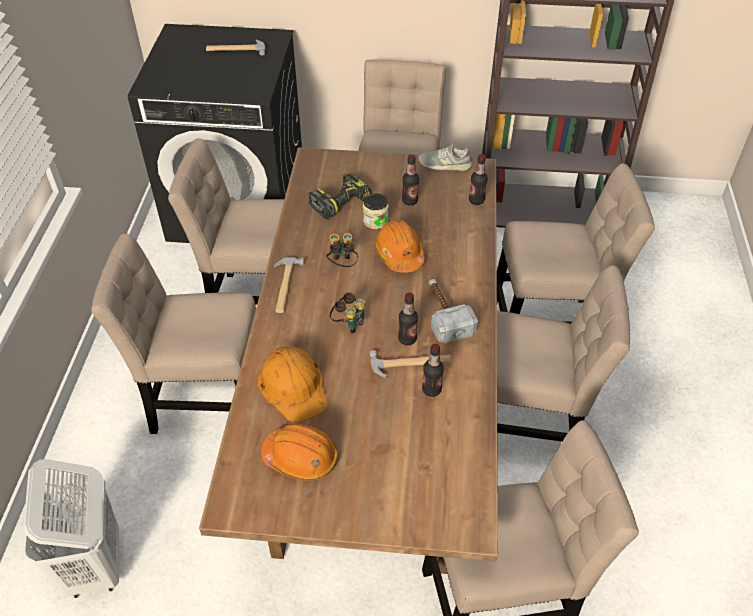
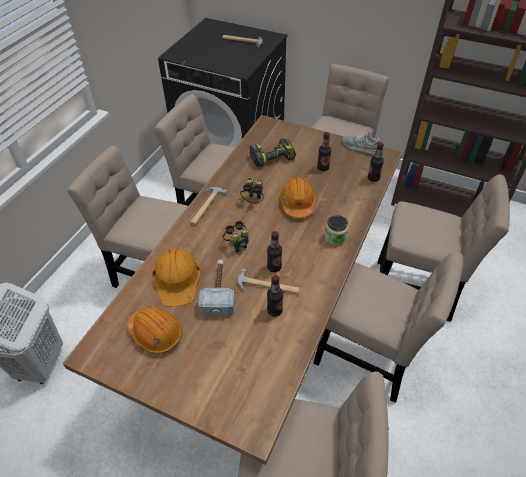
camera: 20 degrees right, 0 degrees up
(375, 221) = (291, 176): jar -> jar (335, 238)
(444, 314) = (310, 256): hammer -> hammer (219, 291)

